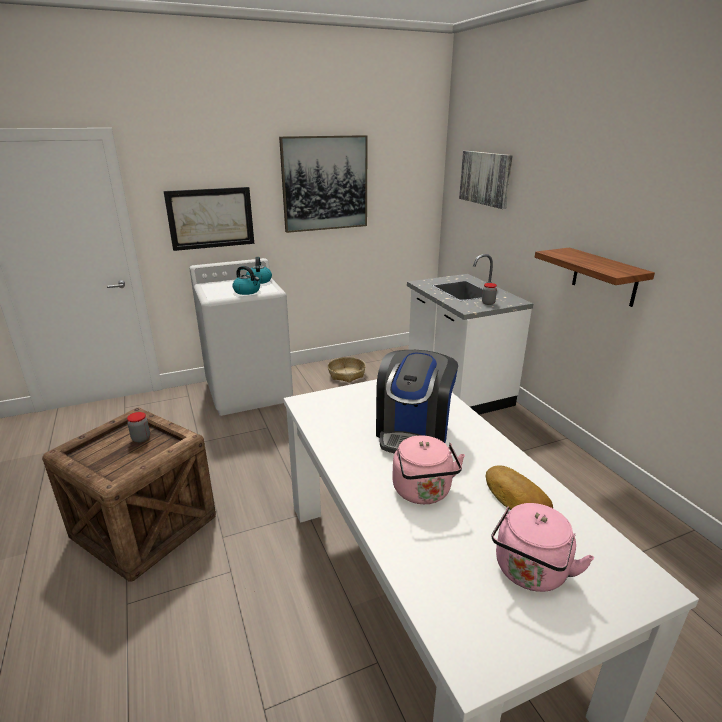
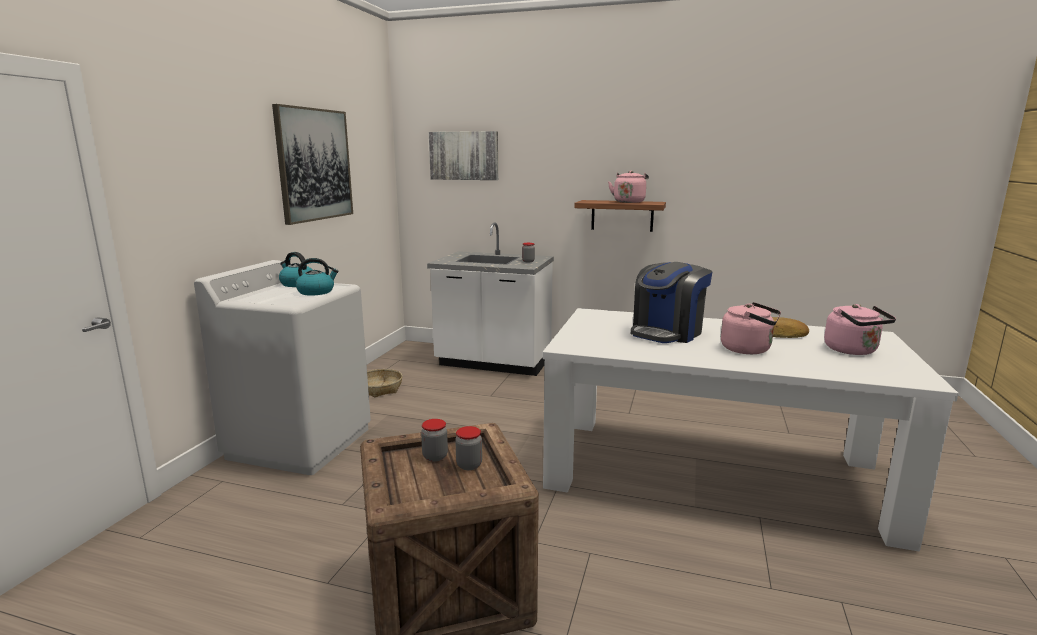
camera: 50 degrees left, 10 degrees down
(137, 455) = (469, 465): none -> jar
(211, 218) = (210, 208): picture -> none
(413, 432) = (667, 333): coffee machine -> coffee machine turned 75 degrees clockwise
(602, 262) = (629, 202): none -> pink kettle

